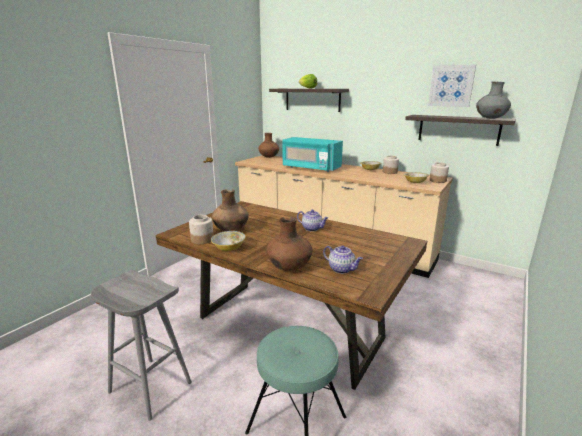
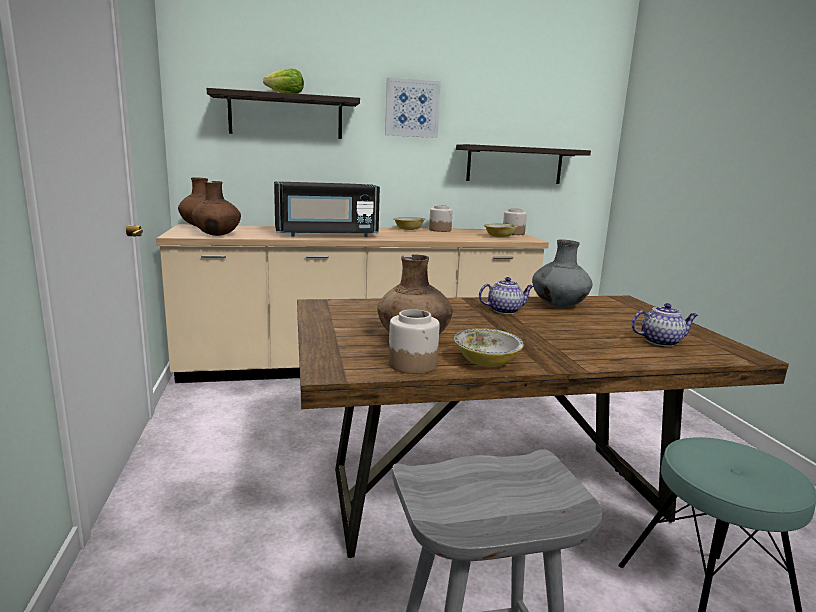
camera: 45 degrees left, 5 degrees down
(289, 267) = (619, 358): brown vase -> brown vase (218, 235)
(310, 168) = (326, 234): turquoise microwave -> black microwave
(451, 86) = (504, 106): picture -> picture (412, 108)
(490, 118) = (559, 148): grey vase -> grey vase (558, 306)

